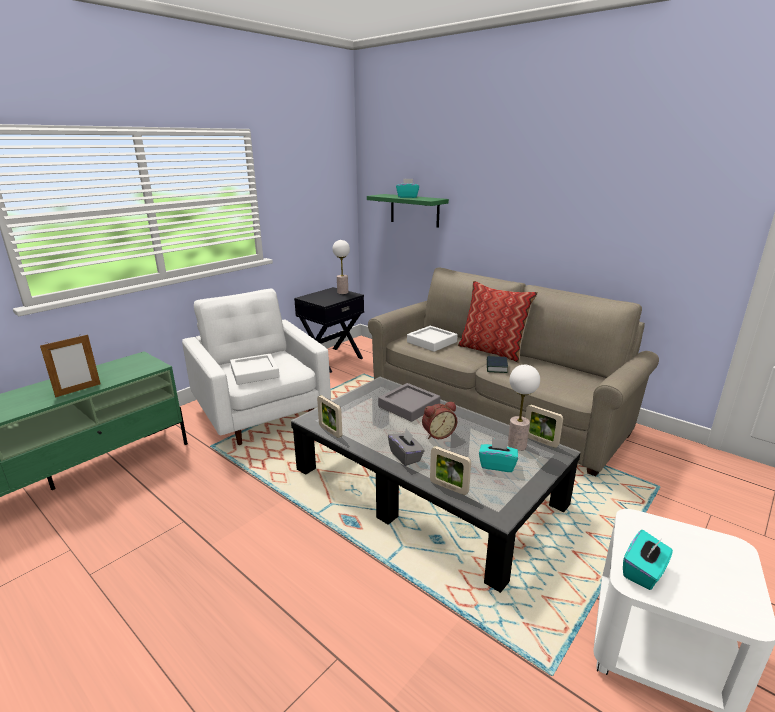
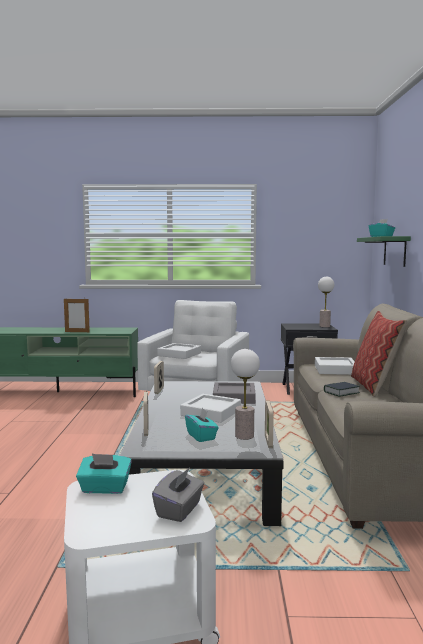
camera: 50 degrees right, 15 degrees down
(405, 456) = (164, 412): grey tissue box -> grey tissue box (179, 510)
(438, 434) = (211, 412): alarm clock -> white tray

